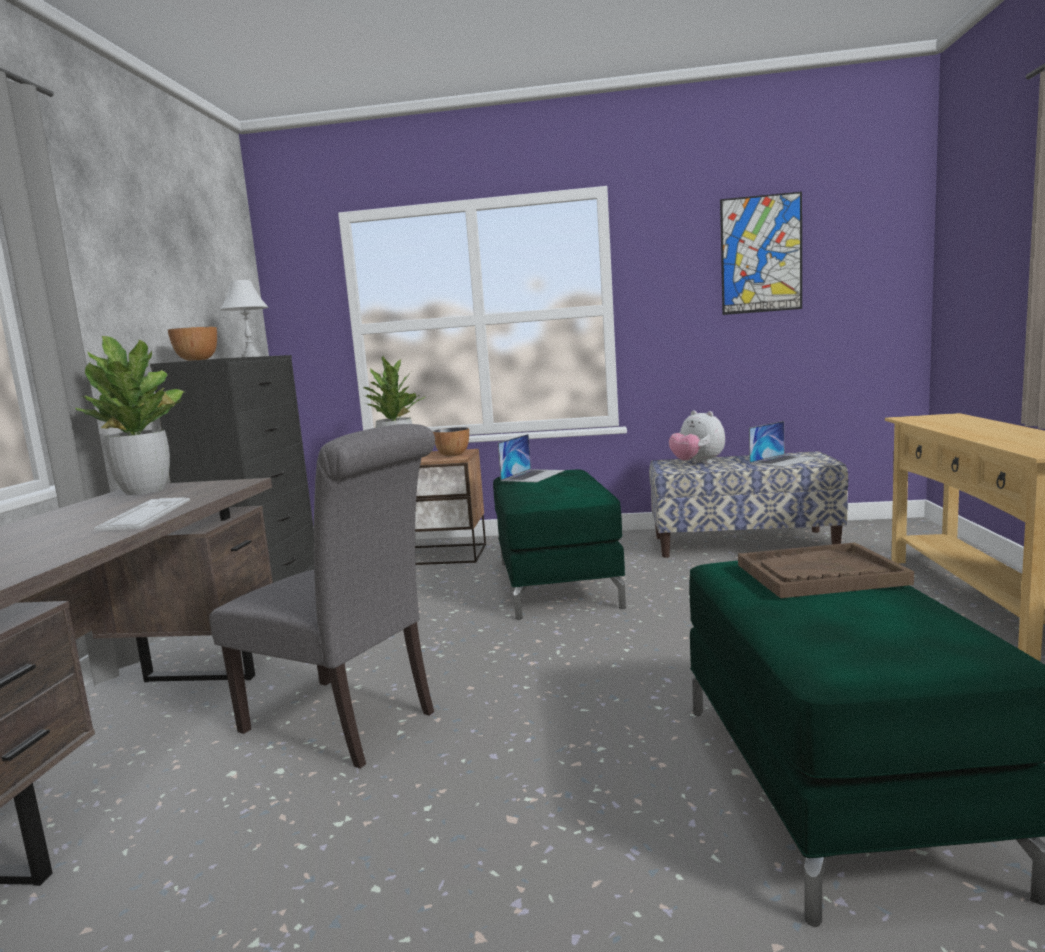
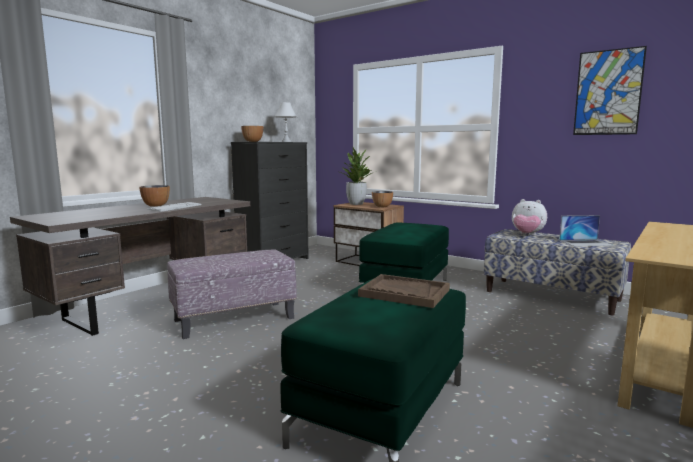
camera: 30 degrees right, 0 degrees up
(79, 520) = (156, 205): none -> bowl
(145, 491) = (201, 199): potted plant -> none
(348, 723) = (234, 319): grey chair -> ottoman
(533, 475) = (407, 224): laptop -> none
(697, 463) = (527, 235): plush toy -> plush toy turned 60 degrees counterclockwise

